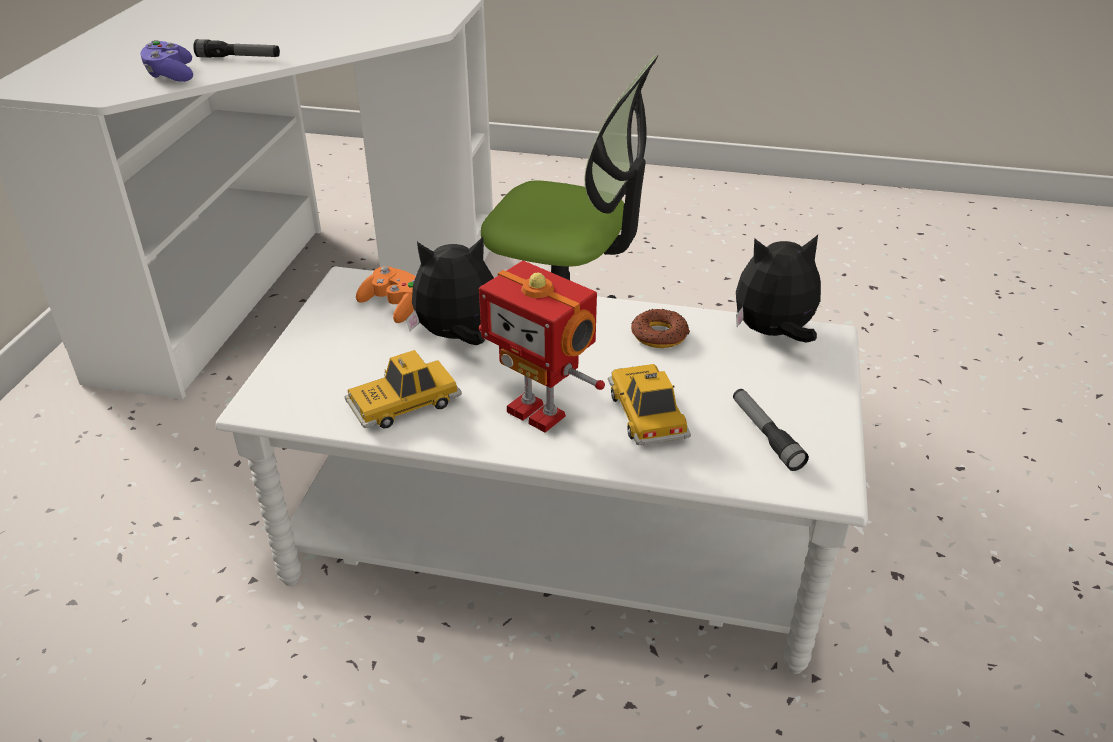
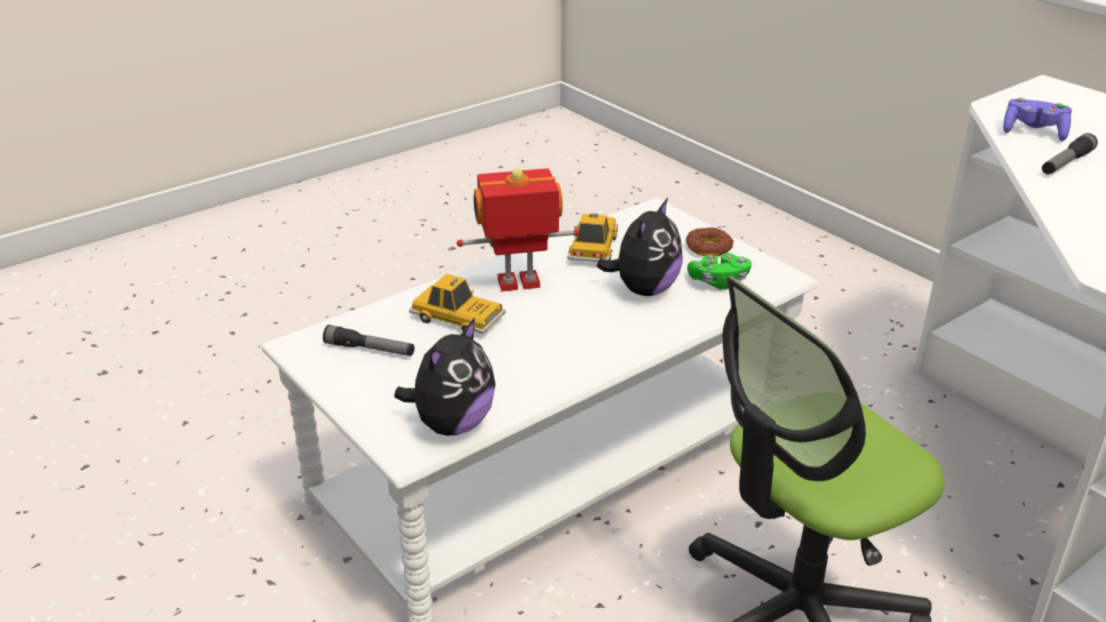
camera: 130 degrees right, 5 degrees down
(394, 306) = (719, 282): orange game controller -> green game controller
(659, 335) = (530, 370): donut -> donut (709, 248)

